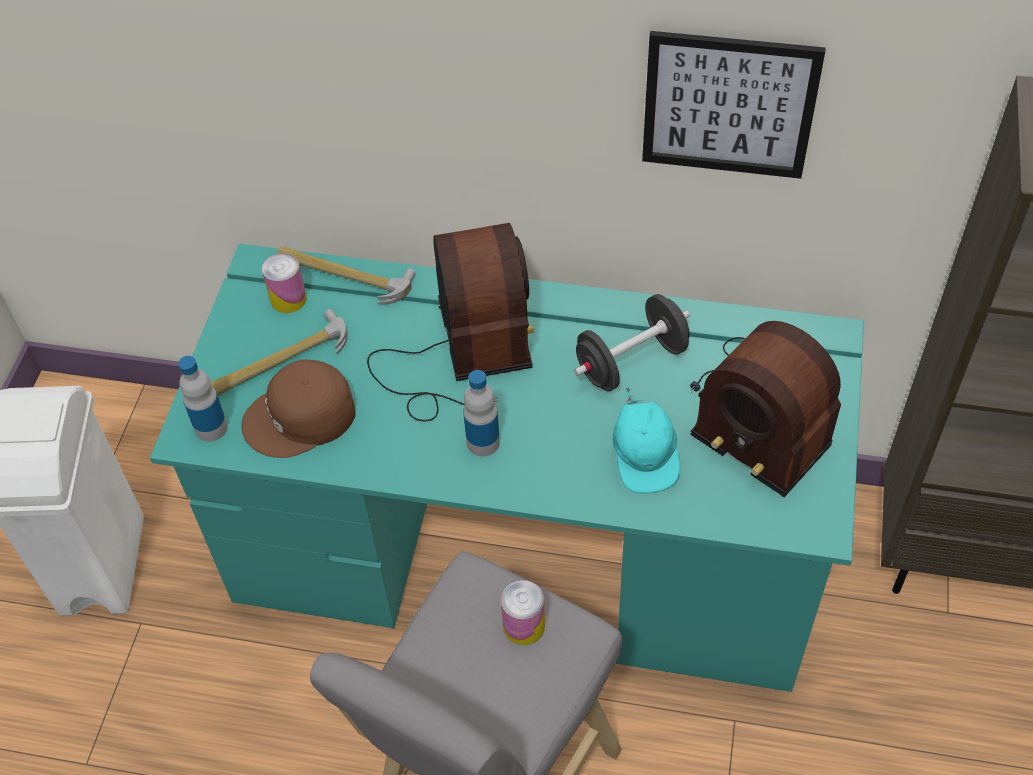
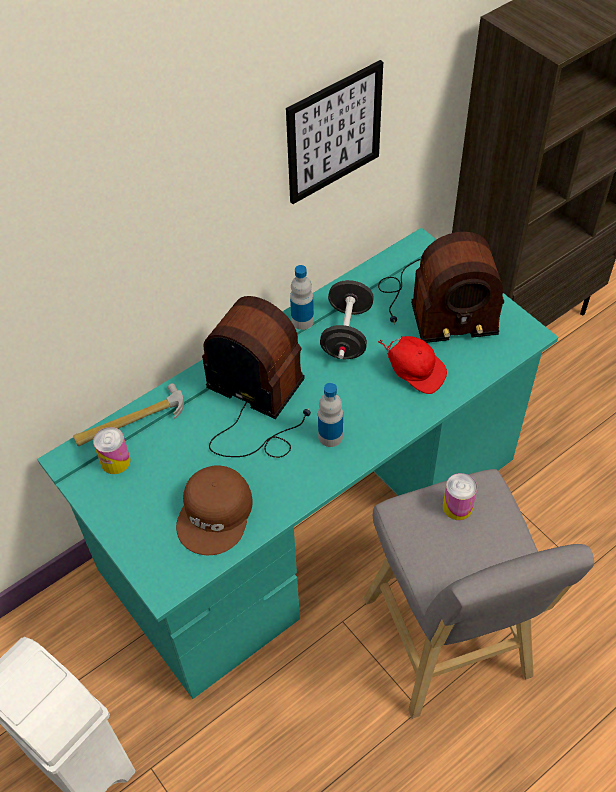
camera: 50 degrees left, 0 degrees up
(211, 428) = (171, 568): bottle -> bottle (302, 321)
(280, 361) = (160, 497): hammer -> none
(645, 457) = (414, 372): turquoise cap -> red cap

